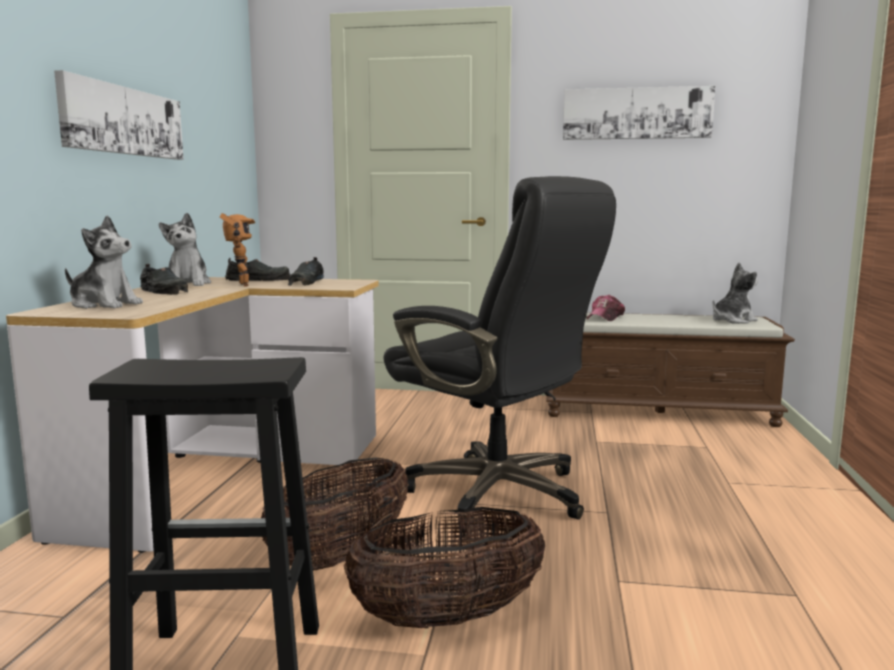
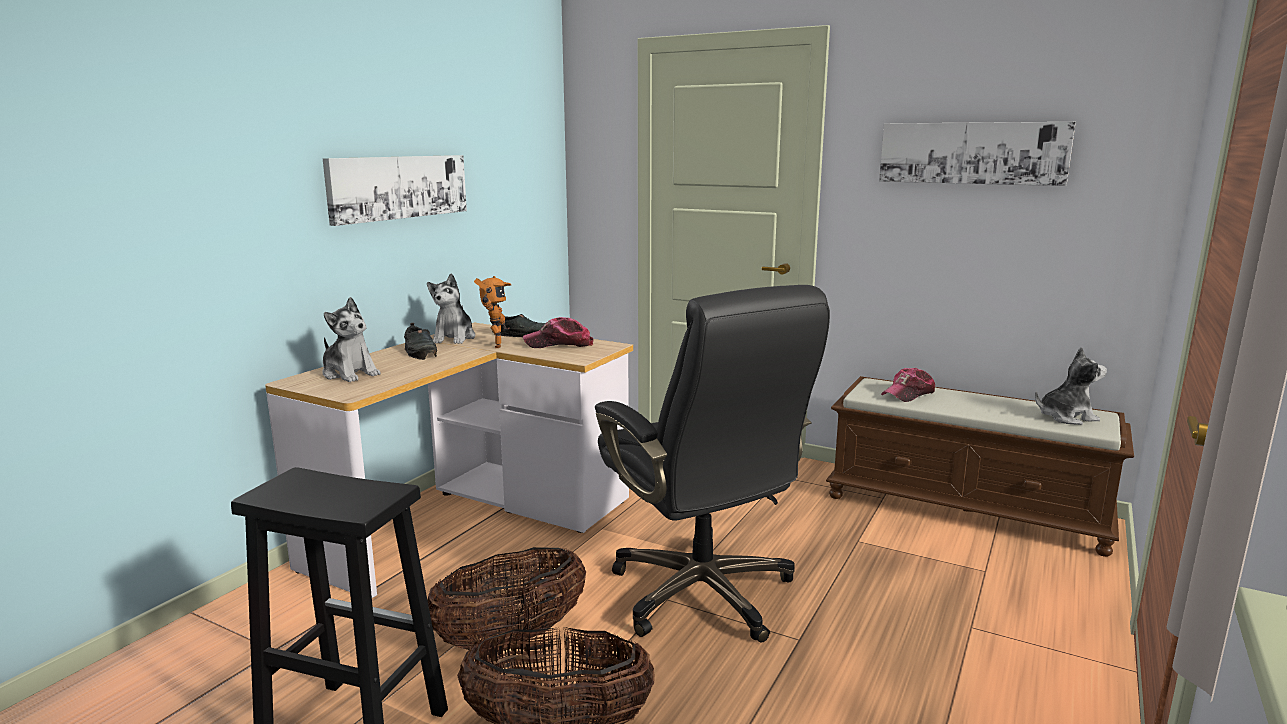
camera: 20 degrees right, 5 degrees up
(306, 282) = (559, 344): black shoe -> cap

